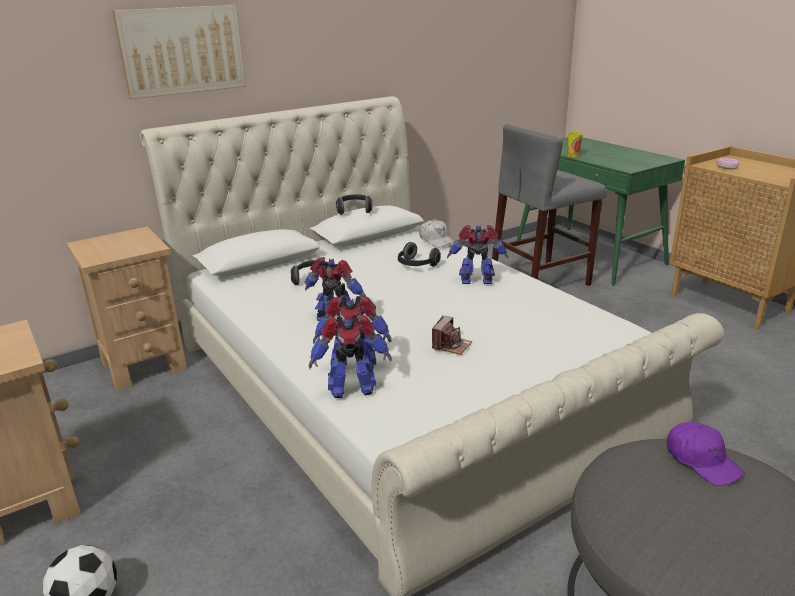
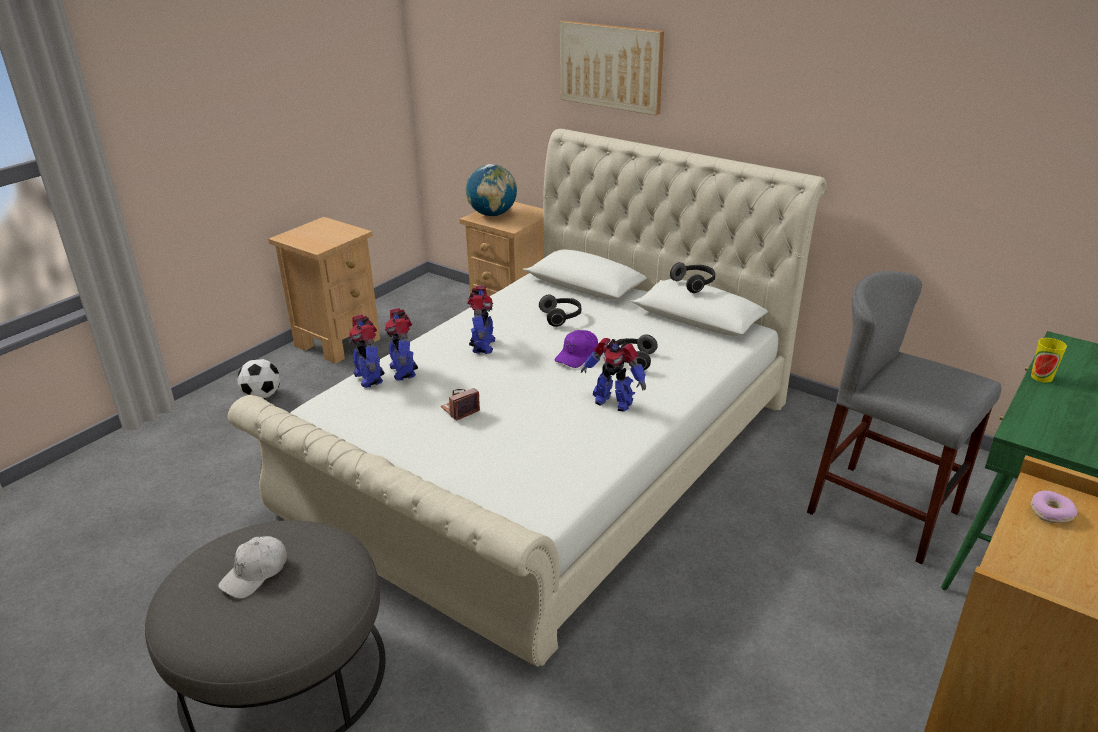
camera: 70 degrees right, 5 degrees up
(102, 251) = (492, 214): none -> globe
(436, 240) = (713, 358): white cap -> white cap (255, 573)
(451, 345) = (460, 410): camera -> camera turned 135 degrees clockwise
(477, 281) = (613, 402): toy robot -> toy robot turned 135 degrees clockwise
(702, 461) = (318, 578): purple cap -> purple cap (577, 355)

